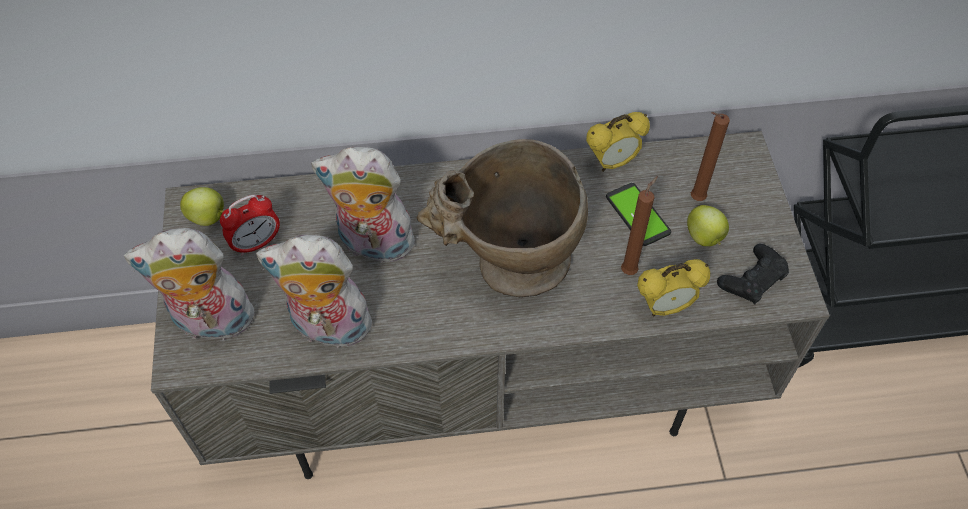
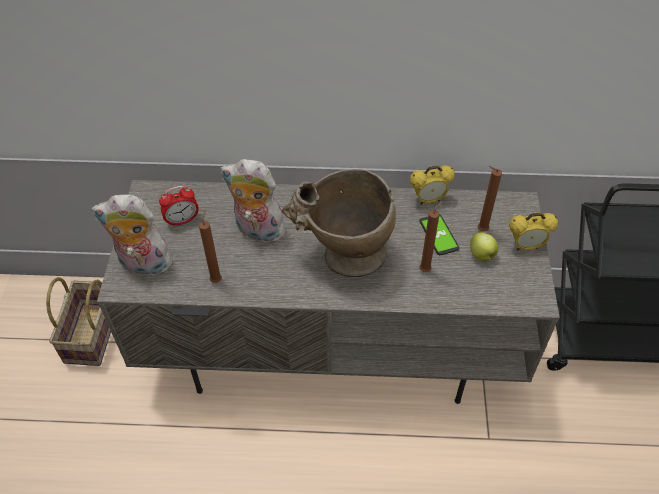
camera: 10 degrees right, 5 degrees down
(133, 417) = (92, 336): none -> basket
(209, 218) = (155, 201): apple -> none
(328, 329) = (217, 279): plush toy -> brown candle
(665, 307) = (445, 296): alarm clock -> alarm clock (526, 246)
(752, 279) = (509, 286): black game controller -> none

